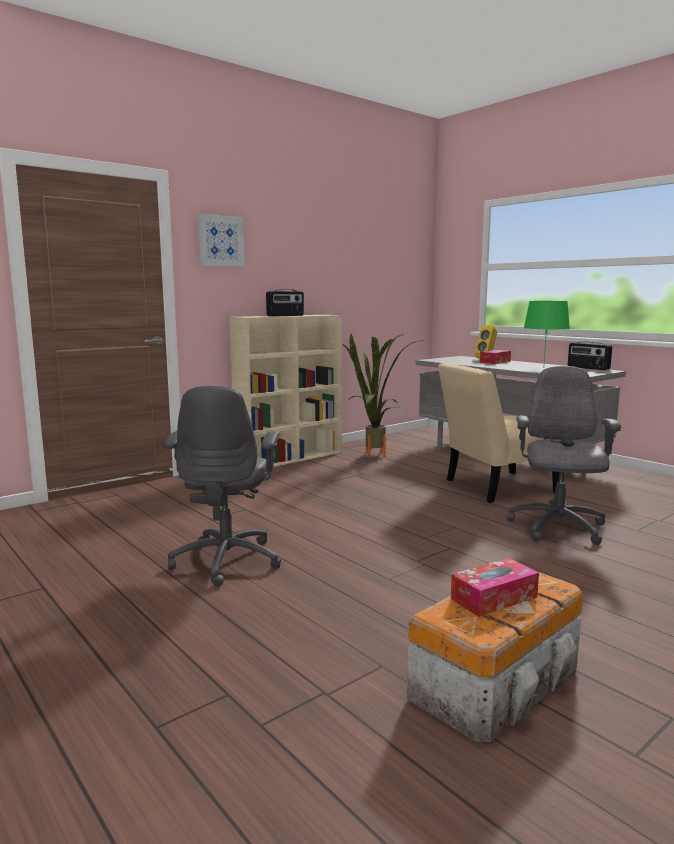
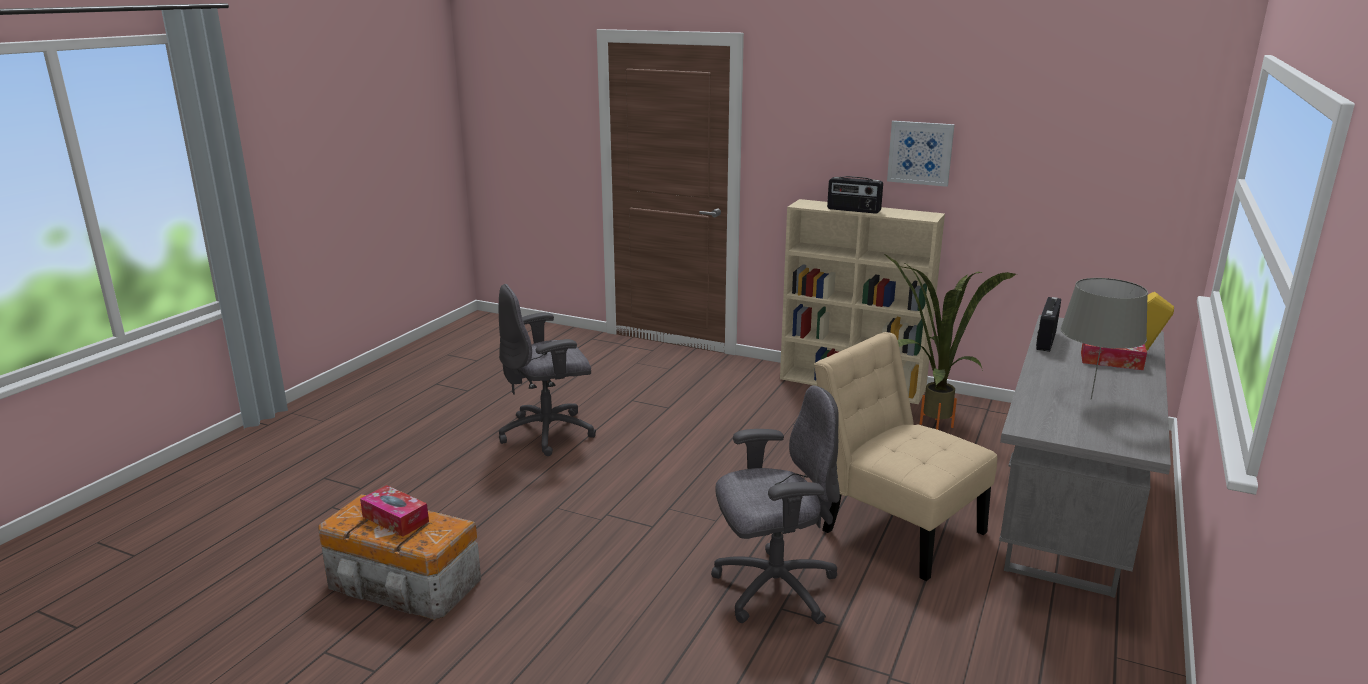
camera: 65 degrees right, 10 degrees up
(221, 241) = (799, 109): picture -> picture (920, 153)
(543, 368) = (1091, 399): green table lamp -> grey table lamp
(588, 368) = (1152, 432): radio -> radio (1045, 341)

